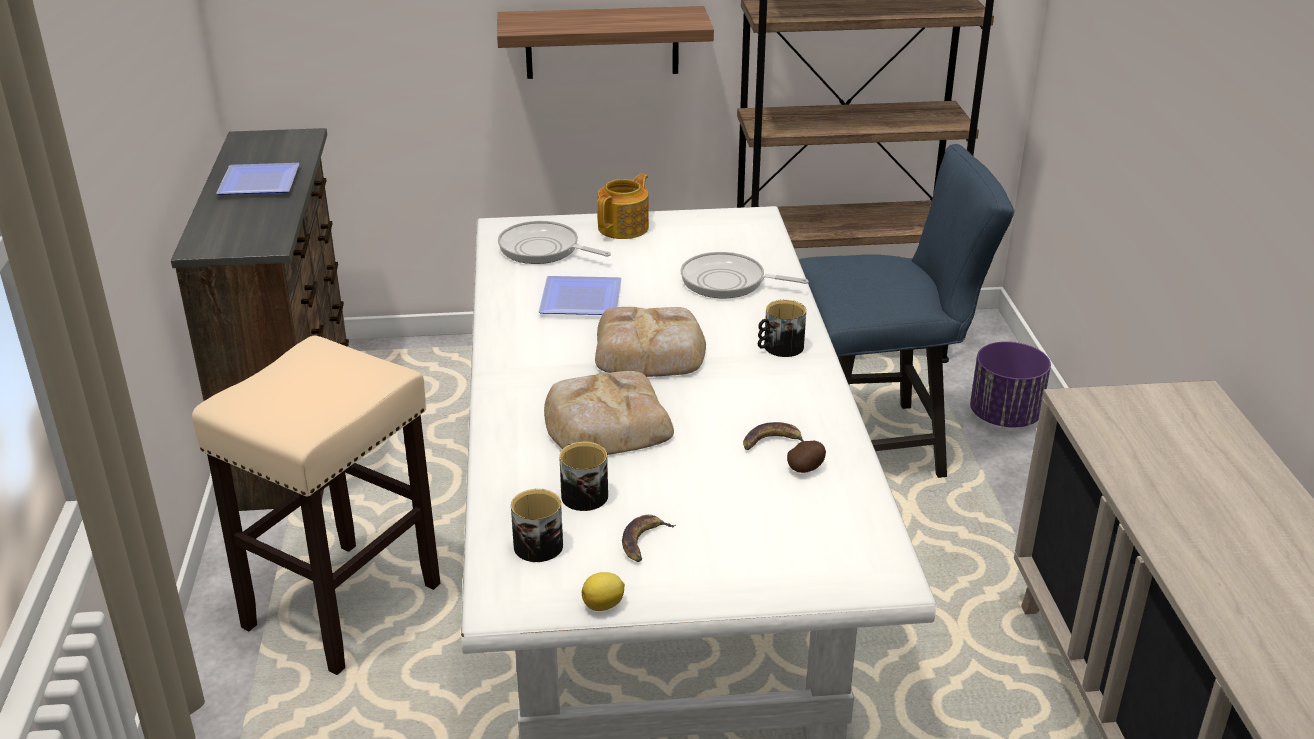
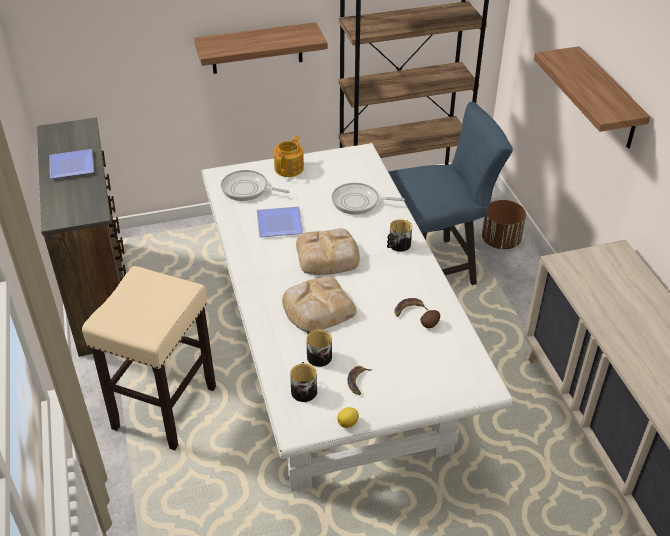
camera: 10 degrees left, 10 degrees up
(1005, 416) = (501, 241): purple planter -> brown planter
(1193, 126) = (608, 100): none -> shelf

